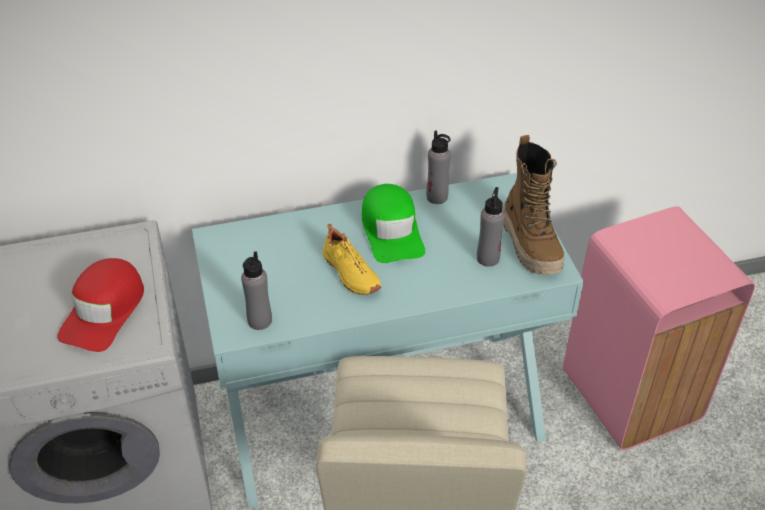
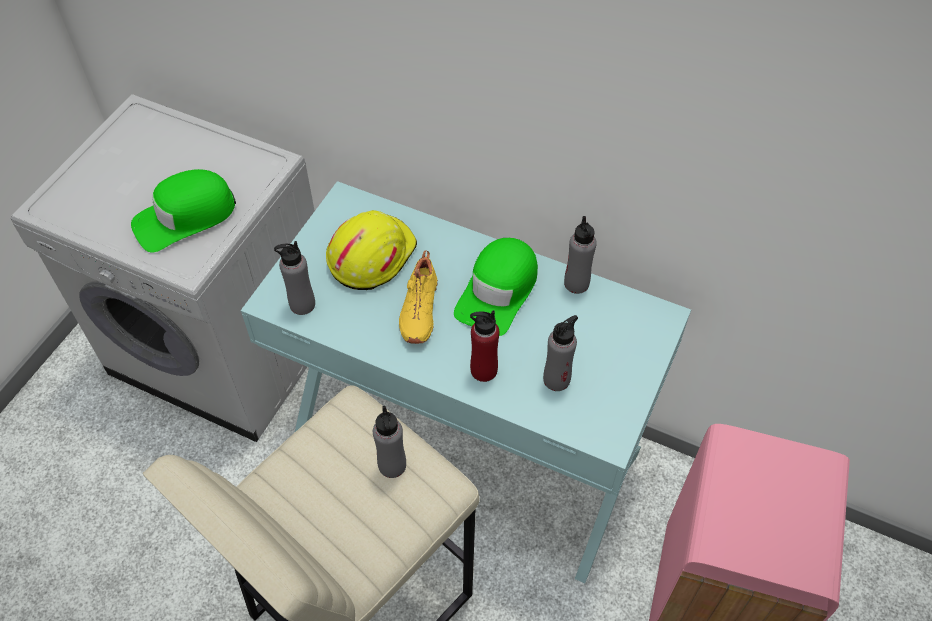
camera: 40 degrees right, 10 degrees up
(104, 311) = (185, 217): red cap -> green cap
(275, 260) = (370, 255): none -> yellow hard hat
(434, 382) = (392, 465): none -> grey bottle
(436, 281) = (483, 370): none -> red bottle
(531, 245) = (613, 394): boot -> none

